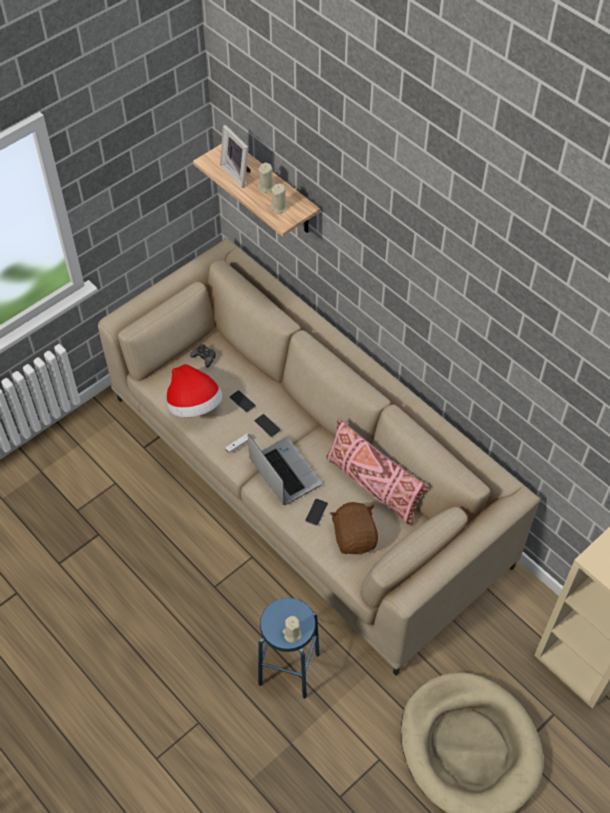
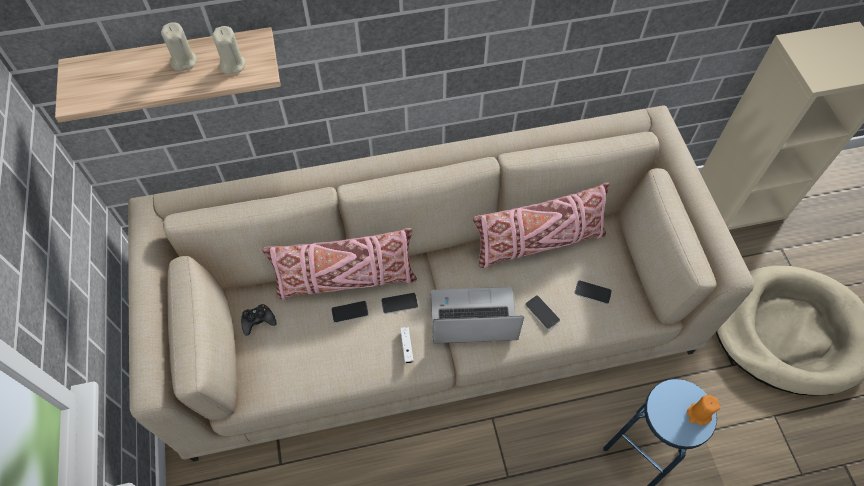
camera: 60 degrees left, 5 degrees up
(194, 406) = (320, 366): hat -> none
(238, 173) = (131, 78): picture frame -> none
(264, 387) = (345, 280): none -> pink pillow
(292, 634) = (698, 414): beige candle -> orange candle
(354, 537) = (593, 292): brown plush toy -> phone

